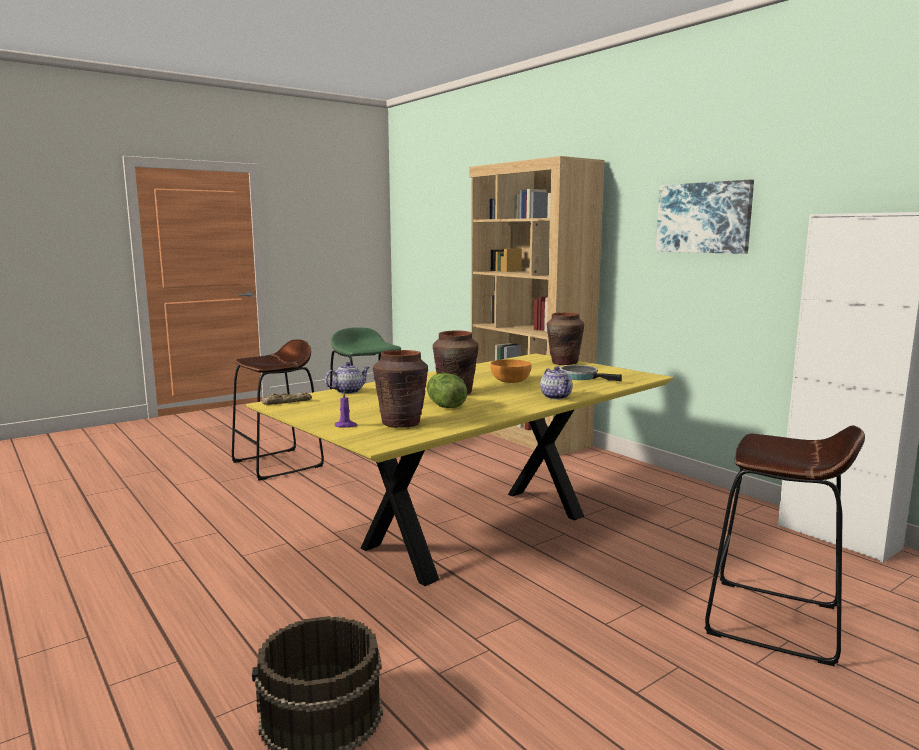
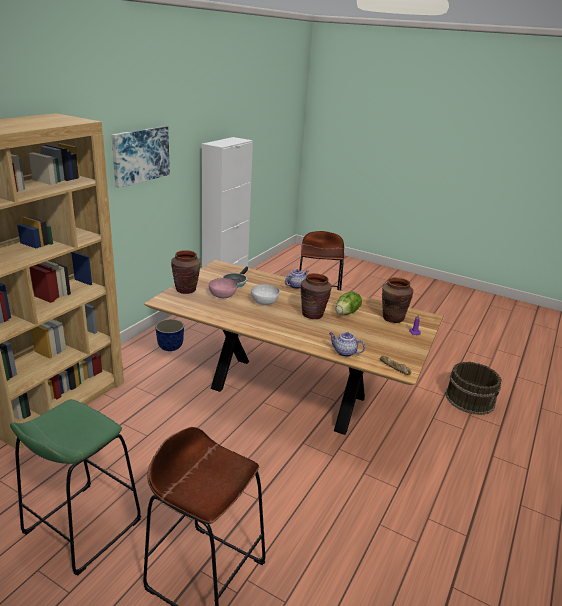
camera: 115 degrees left, 15 degrees up
(477, 532) = (288, 394): yellow dining table -> brown dining table
(510, 381) = (264, 302): orange bowl -> white bowl
(541, 371) = (222, 295): none -> pink bowl
(628, 481) = (170, 347): none -> planter

